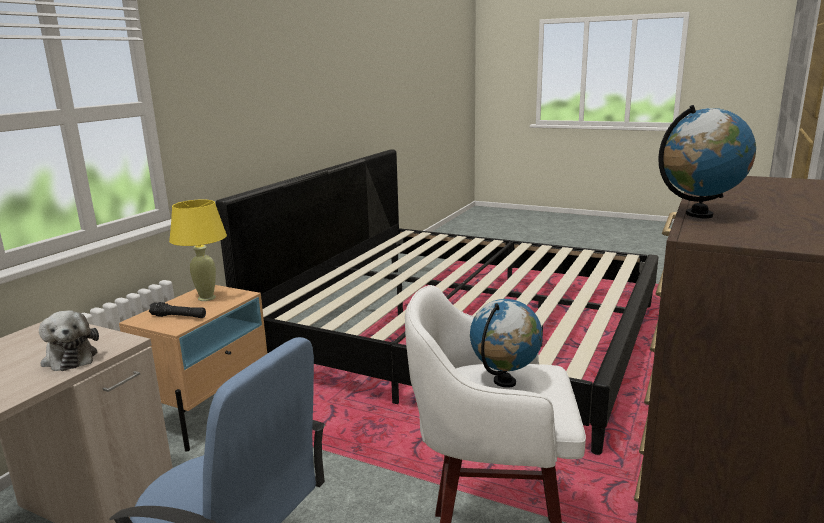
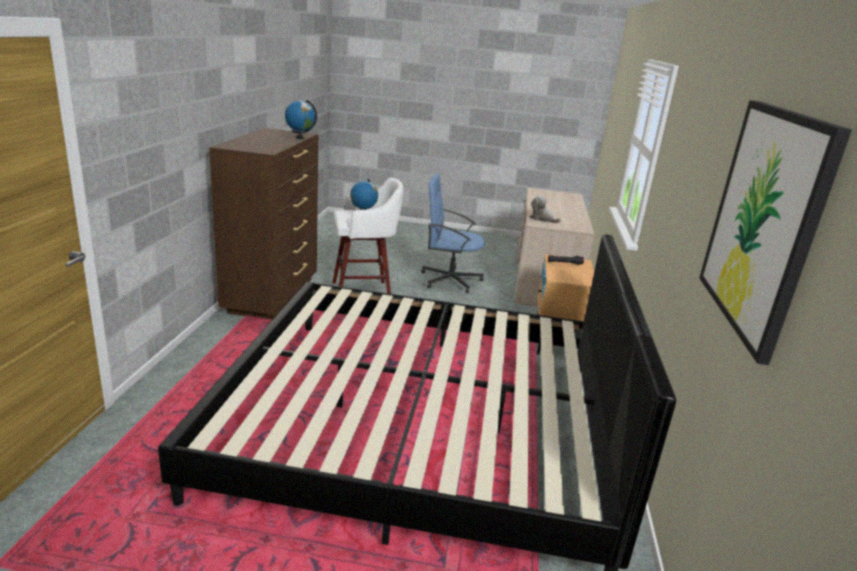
camera: 160 degrees right, 5 degrees up
(207, 298) = (573, 275): yellow table lamp -> none
(351, 67) = (763, 221): none -> picture

